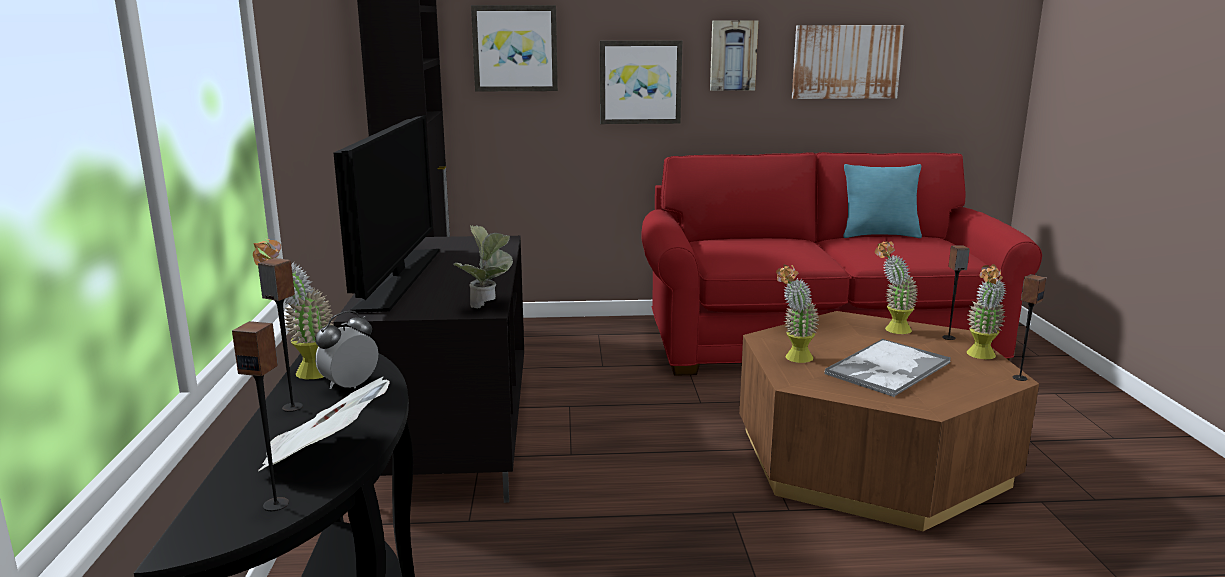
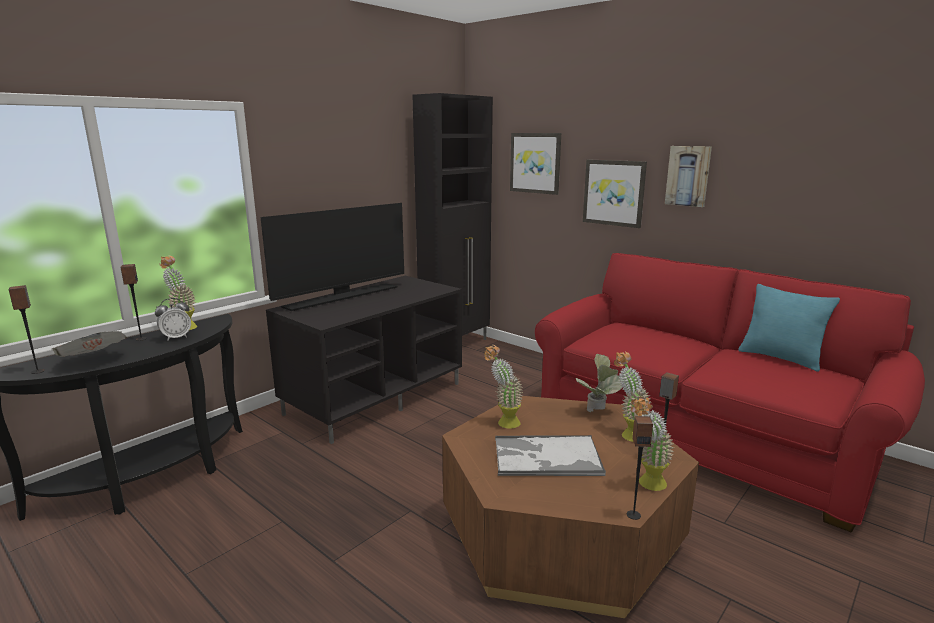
camera: 45 degrees right, 0 degrees up
(350, 386) = (176, 337): alarm clock -> alarm clock turned 150 degrees clockwise
(488, 306) = (331, 322): potted plant -> potted plant (598, 413)
(846, 62) = (798, 188): picture -> none

